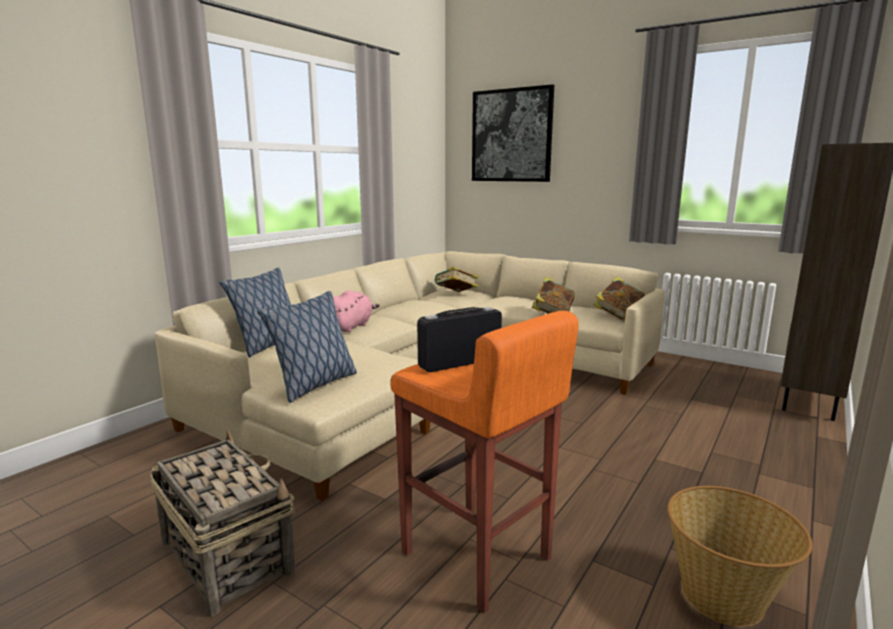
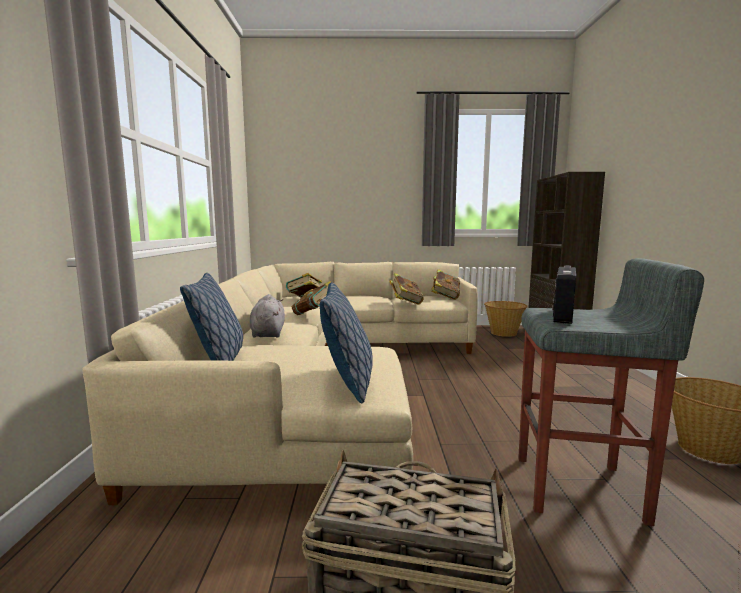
camera: 35 degrees left, 5 degrees down
(350, 327) = (268, 333): pink plush toy -> grey plush toy
(425, 314) = (314, 314): none -> book
(476, 557) = (580, 489): orange stool -> grey stool
(511, 135) = (314, 165): picture -> none
(728, 378) = (504, 333): none -> basket

